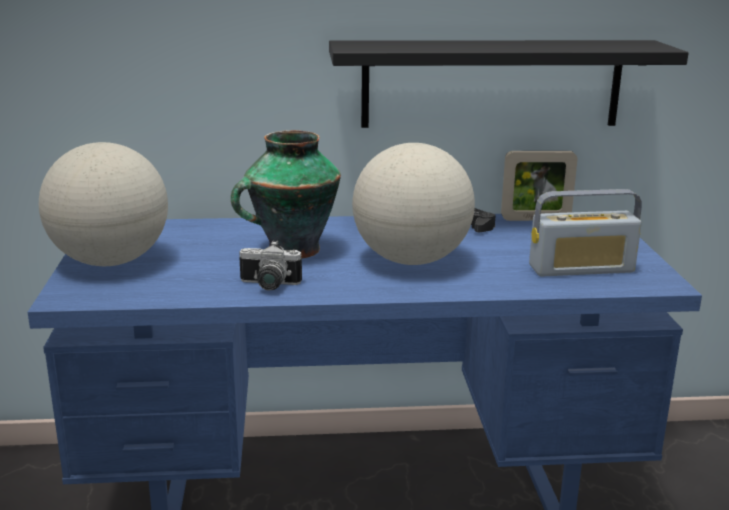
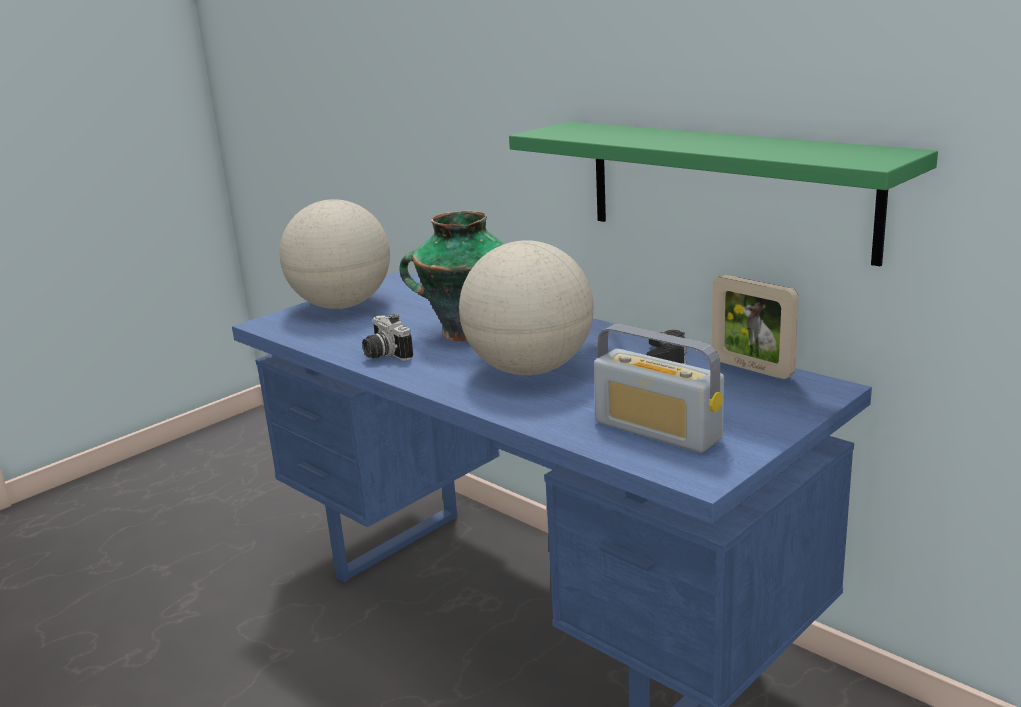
camera: 50 degrees right, 0 degrees up
(491, 83) = (726, 188): black shelf -> green shelf

